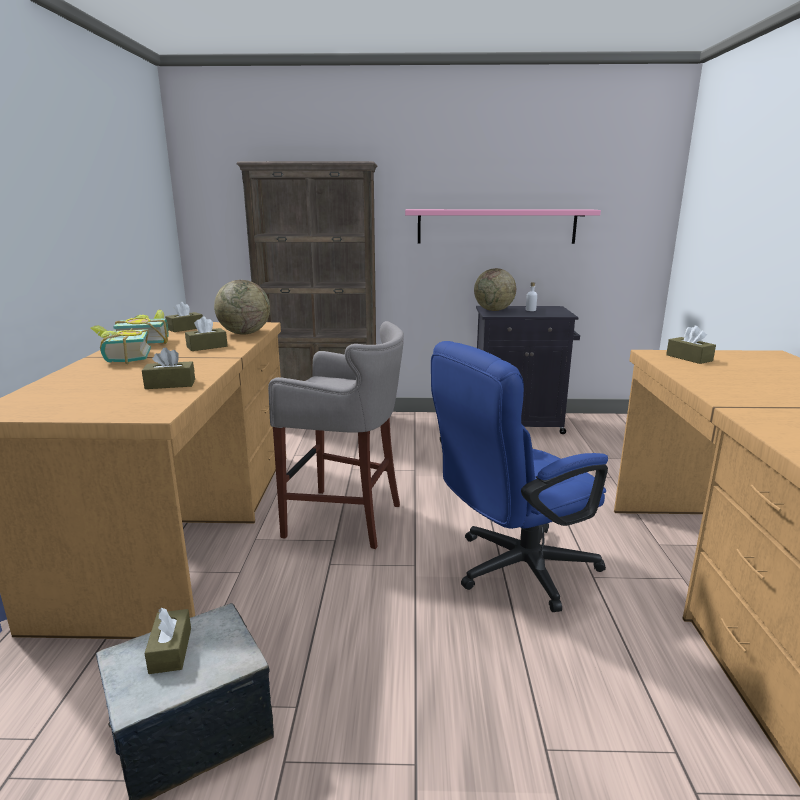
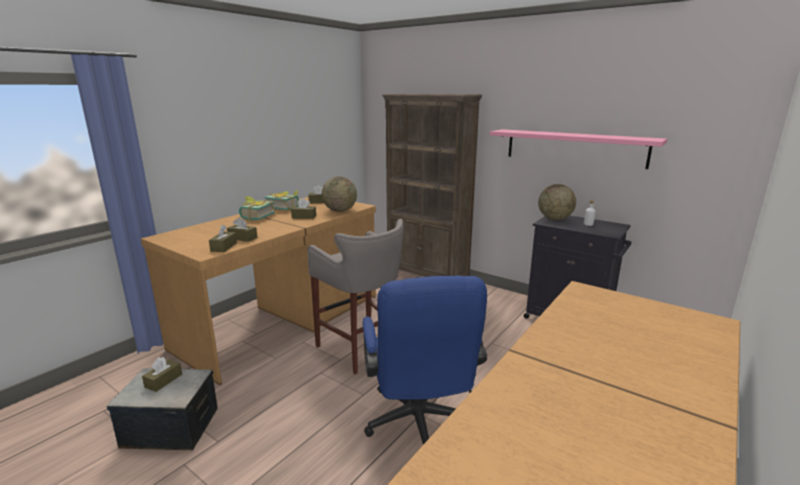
camera: 35 degrees right, 0 degrees up
(513, 570) = (418, 426): blue office chair -> blue office chair turned 105 degrees counterclockwise
(689, 358) = (605, 301): brown tissue box -> brown tissue box (224, 247)

